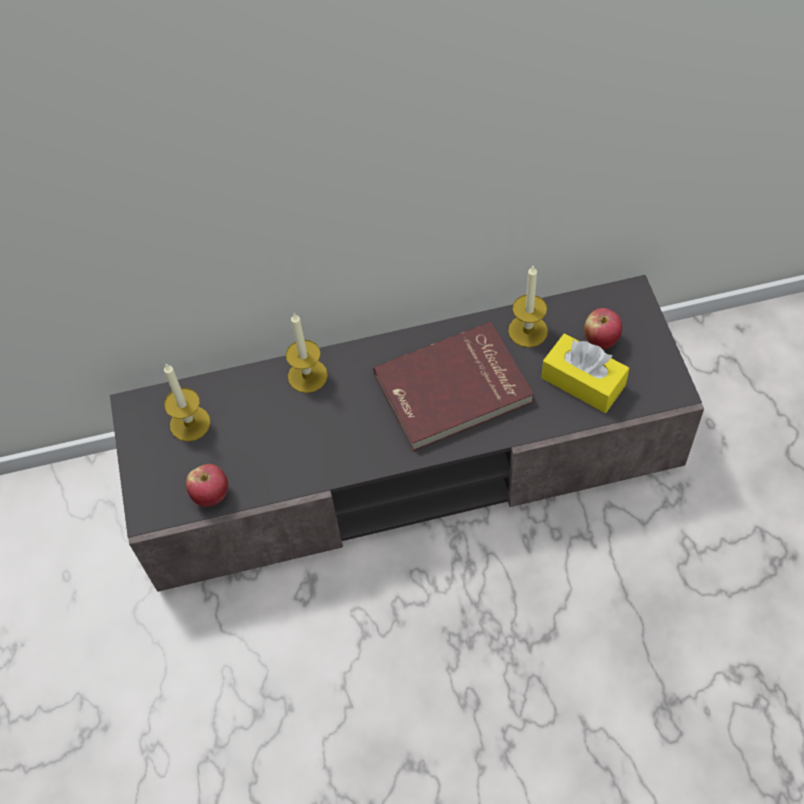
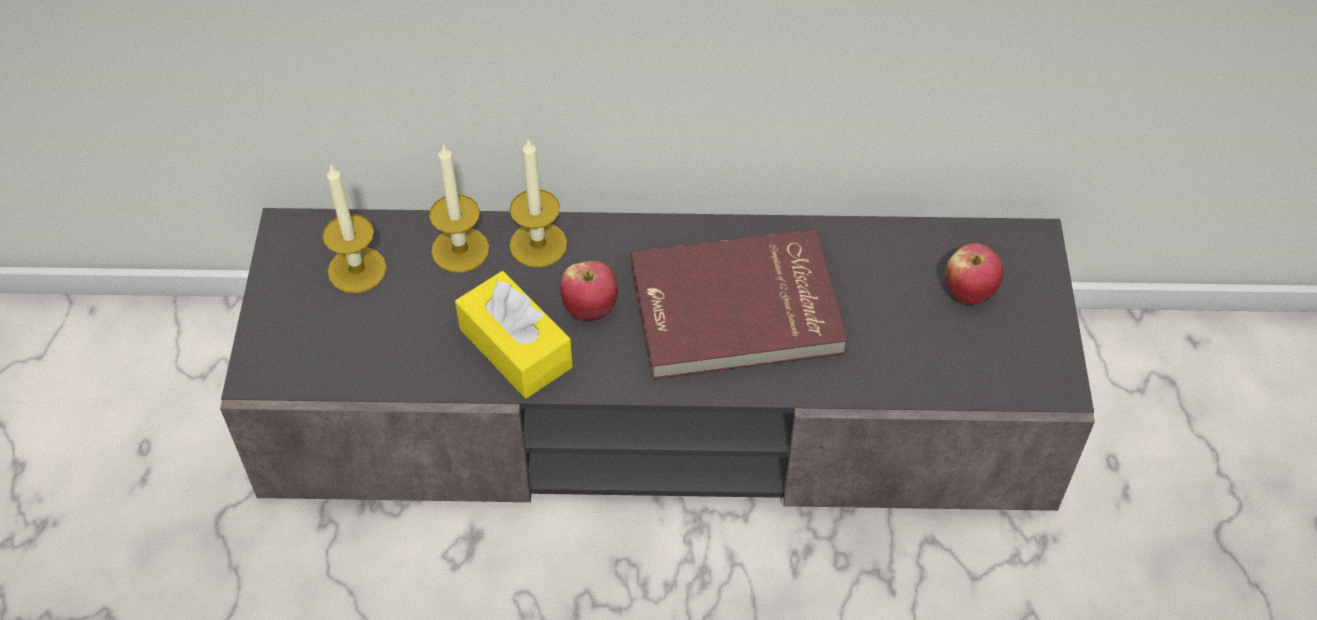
camera: 10 degrees right, 5 degrees down
(211, 495) = (354, 371): apple -> apple (590, 309)
(528, 331) = (867, 256): candle -> candle (460, 250)
(583, 381) = (926, 343): yellow tissue box -> yellow tissue box (515, 348)

